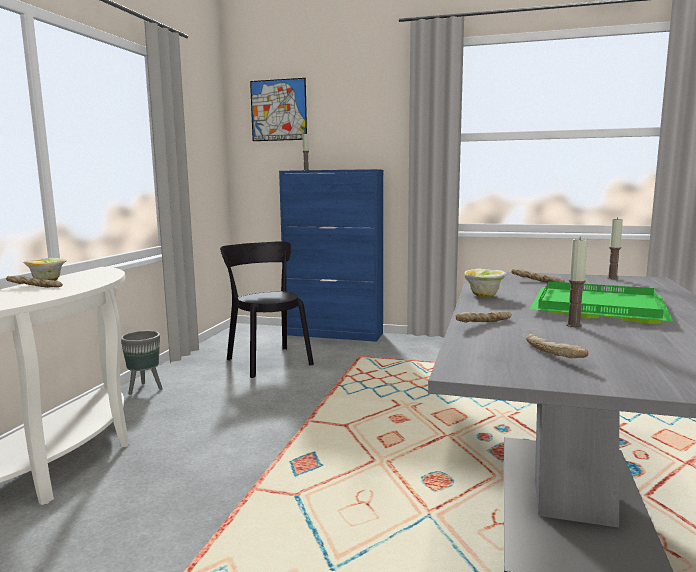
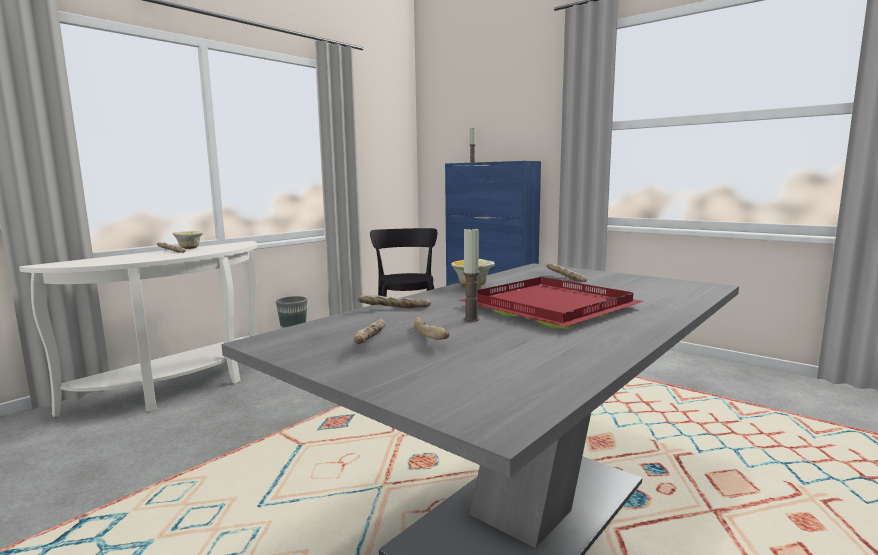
camera: 25 degrees right, 0 degrees up
(278, 110) = (455, 107): picture -> none
(589, 344) = (430, 337): none -> bread
(595, 306) = (549, 306): green tray -> red tray
(612, 278) = (662, 282): candle -> none

